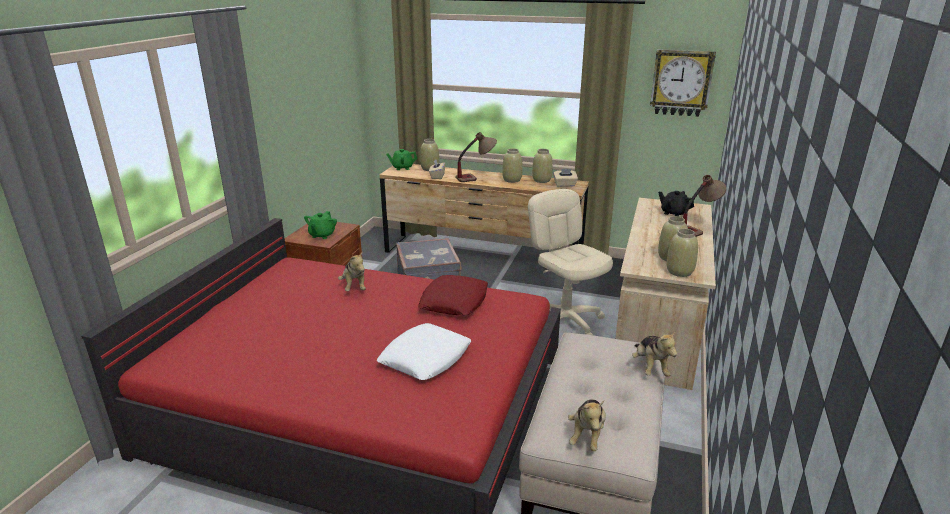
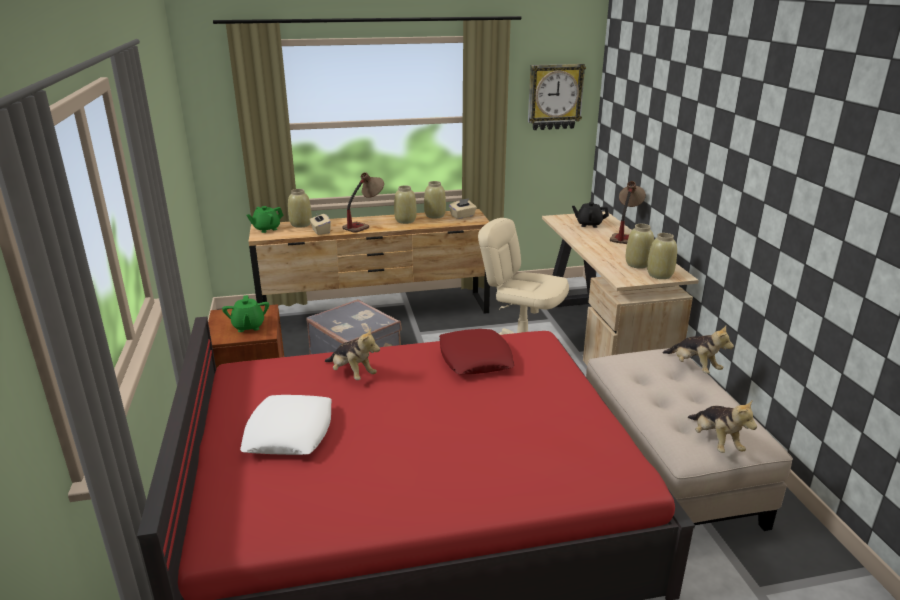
camera: 30 degrees left, 0 degrees up
(425, 358) = (518, 422): white pillow -> white pillow (289, 432)

